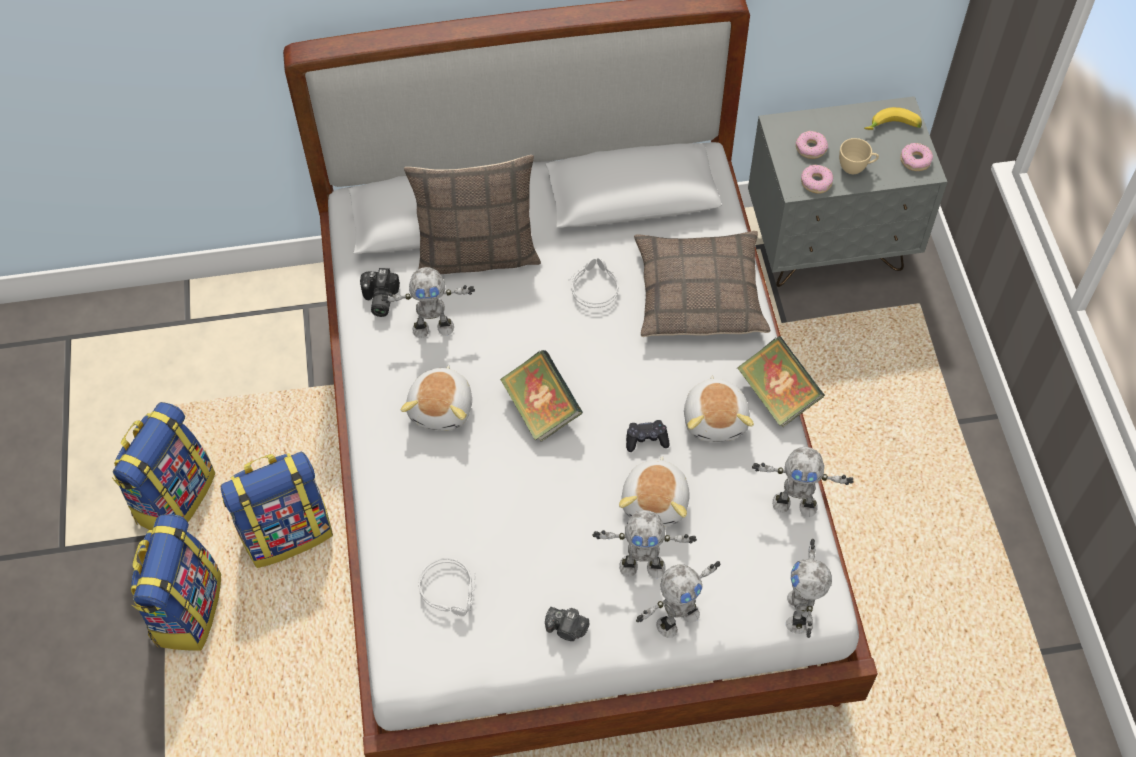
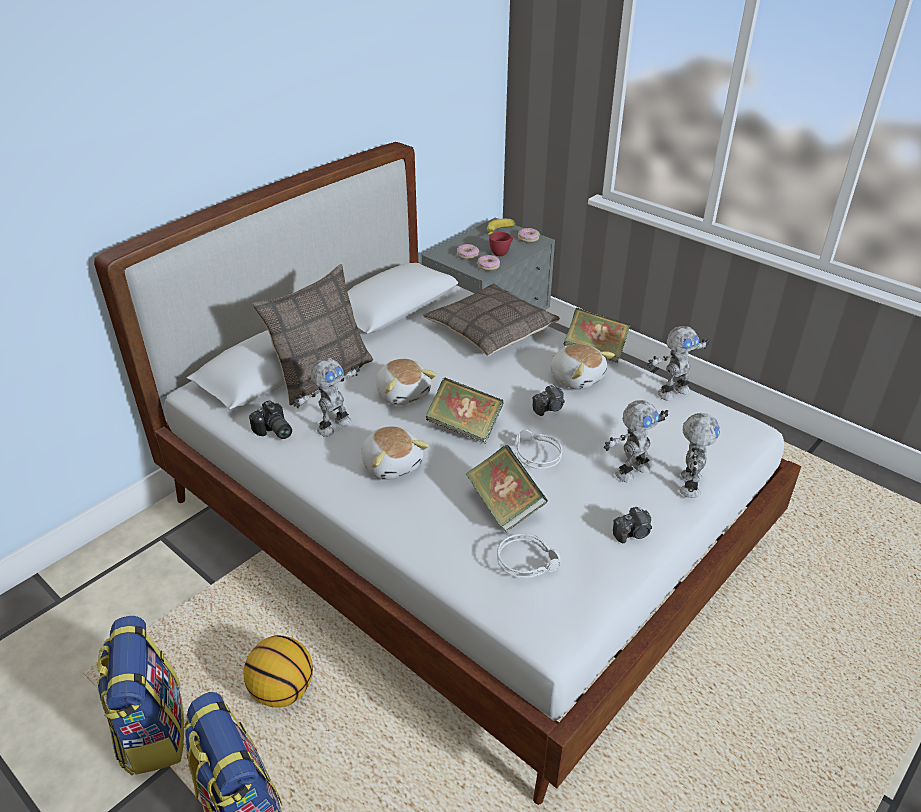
camera: 40 degrees left, 20 degrees down
(287, 532) = (282, 690): backpack -> basketball
(487, 522) = (505, 505): none -> book
(593, 286) = (421, 355): grey headphones -> grey headphones (534, 454)
(646, 439) = (549, 408): black game controller -> camera
(656, 501) = (595, 434): plush toy -> plush toy (403, 393)
(800, 612) = (747, 439): toy robot -> none
(856, 167) = (501, 252): beige cup -> red cup

